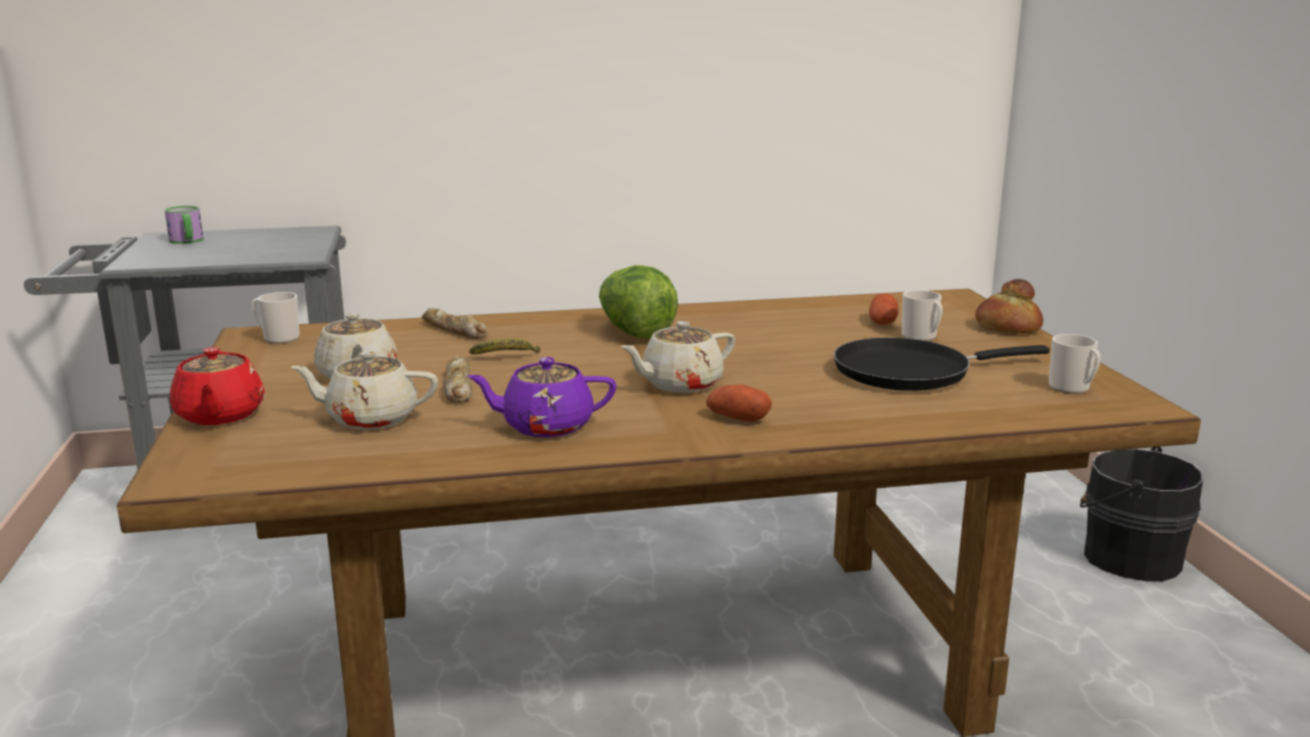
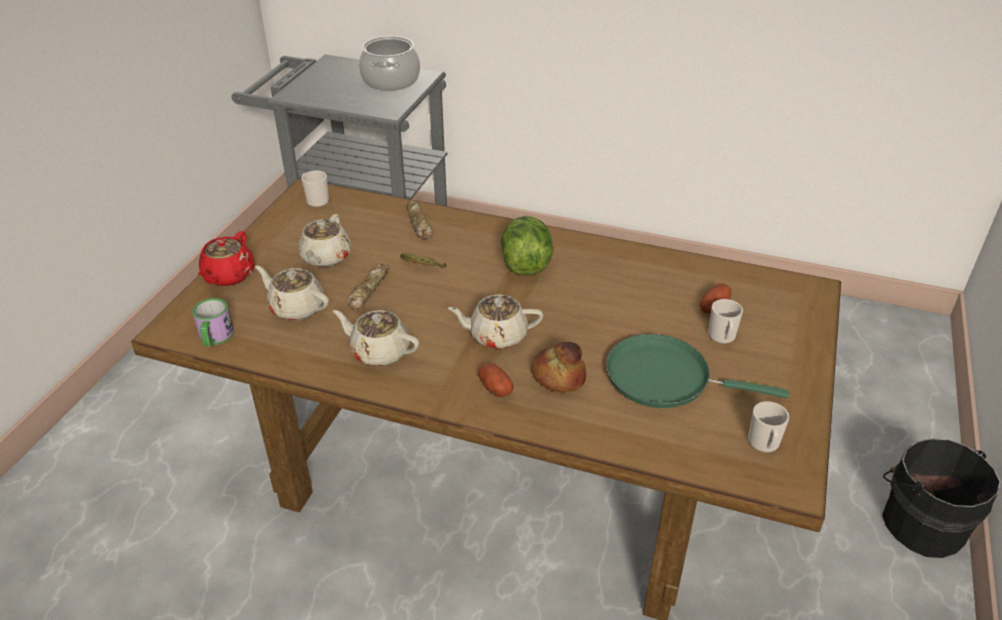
camera: 30 degrees right, 20 degrees up
(187, 241) = (339, 72): mug -> mug (215, 338)
(274, 238) = (391, 81): none -> cooking pot
(545, 426) = (379, 351): purple teapot -> beige teapot
(910, 372) = (665, 378): black frying pan -> green frying pan
(1007, 327) = (806, 347): bread -> bread (558, 376)

